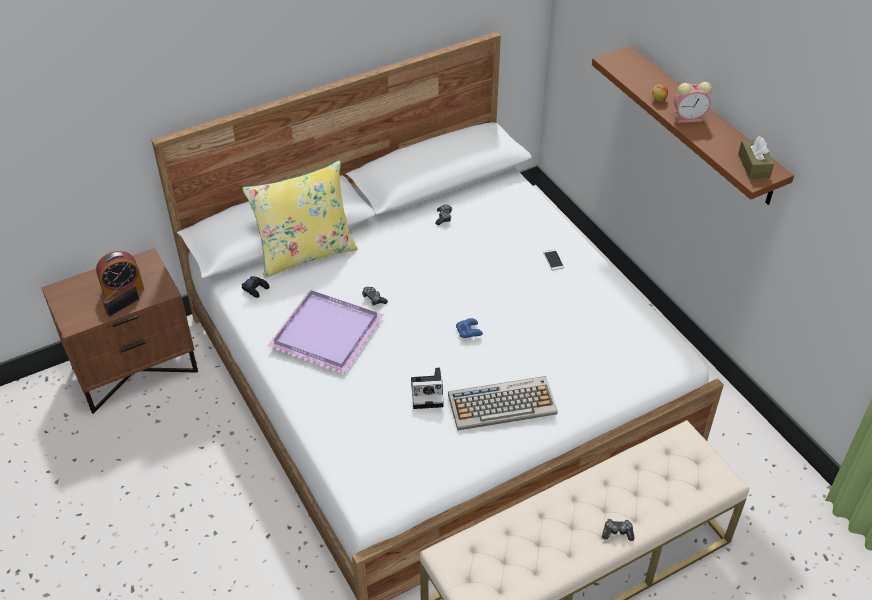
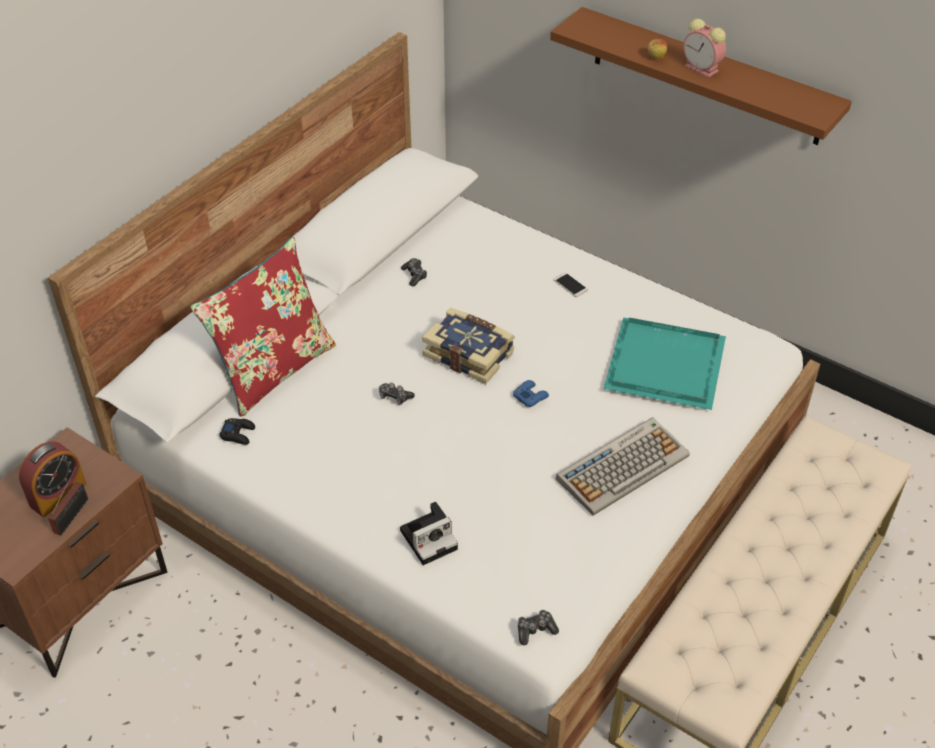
camera: 25 degrees left, 0 degrees up
(305, 253) = (273, 370): yellow pillow -> red pillow
(328, 332) = (366, 455): purple tray -> none
(428, 393) = (534, 484): camera -> camera (430, 538)
(445, 286) = (469, 354): none -> book
(587, 342) = (667, 364): none -> turquoise tray
(617, 532) = (817, 565): game controller -> game controller (535, 630)
(689, 118) = (702, 69): alarm clock -> alarm clock turned 75 degrees clockwise
(753, 165) = (805, 102): brown tissue box -> none

